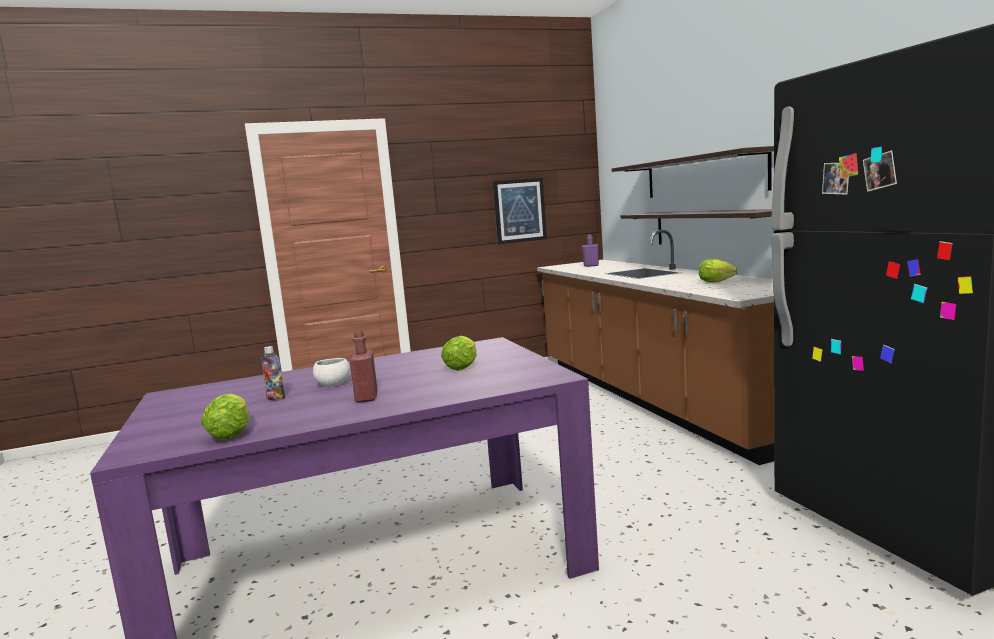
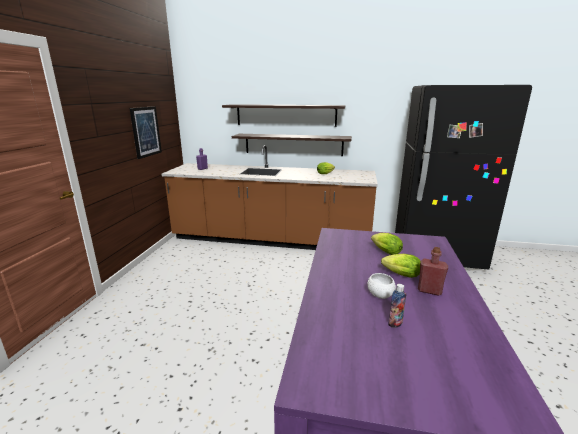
camera: 60 degrees left, 10 degrees up
(232, 433) = (487, 356): lettuce -> lettuce (399, 274)

